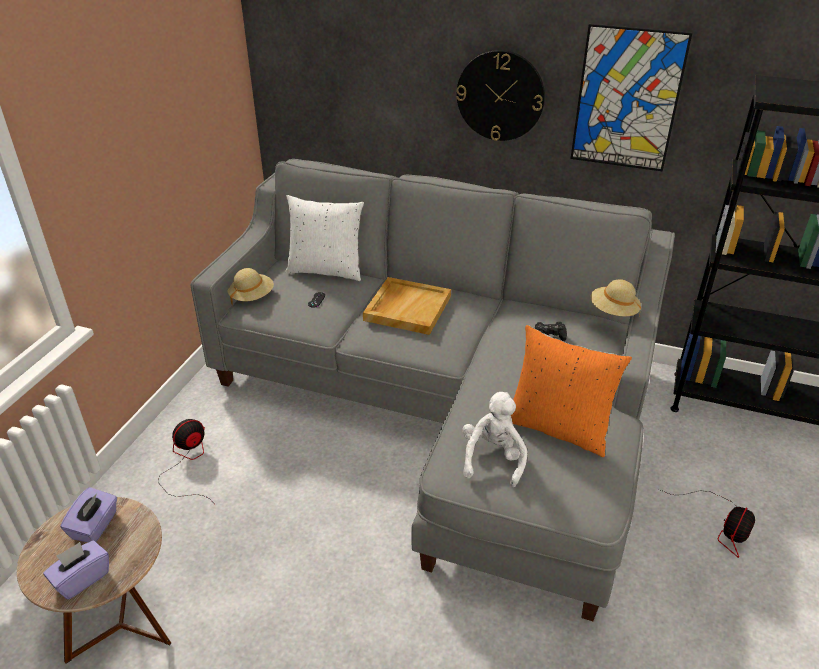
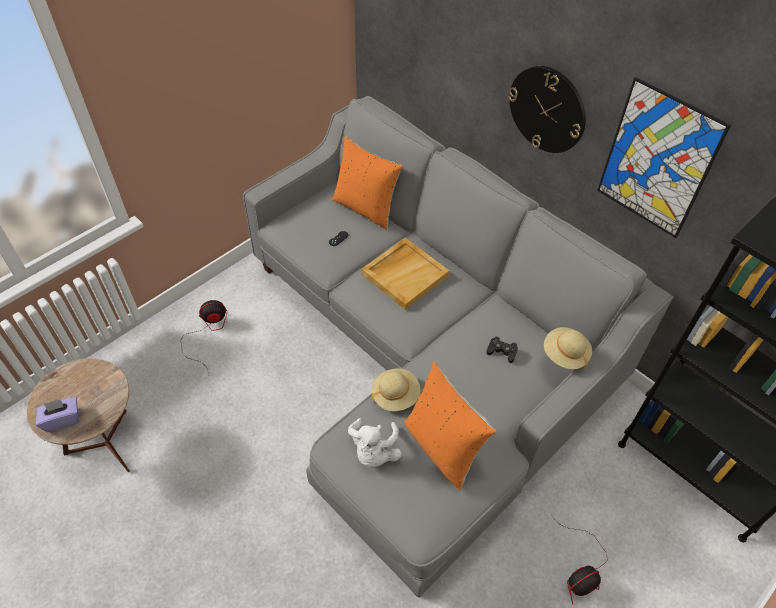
camera: 25 degrees right, 15 degrees up
(95, 526) = (89, 382): purple tissue box -> none
(252, 296) = (293, 215): beige hat -> beige hat (395, 395)
(326, 270) = (366, 208): white pillow -> orange pillow
(493, 458) = (374, 452): white plush toy -> white plush toy turned 150 degrees clockwise

